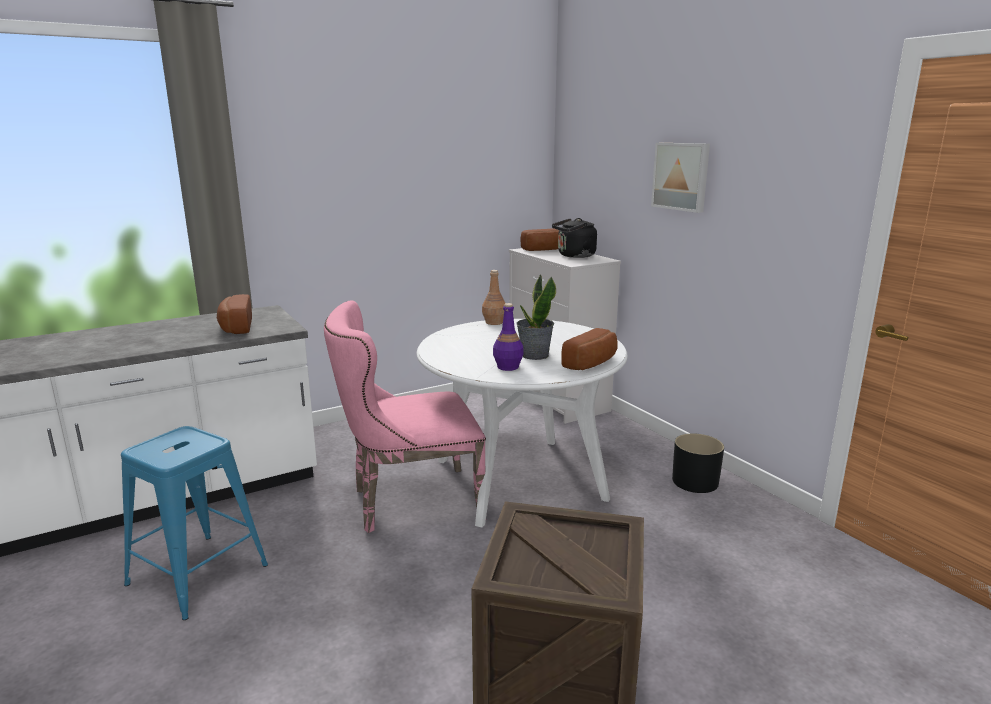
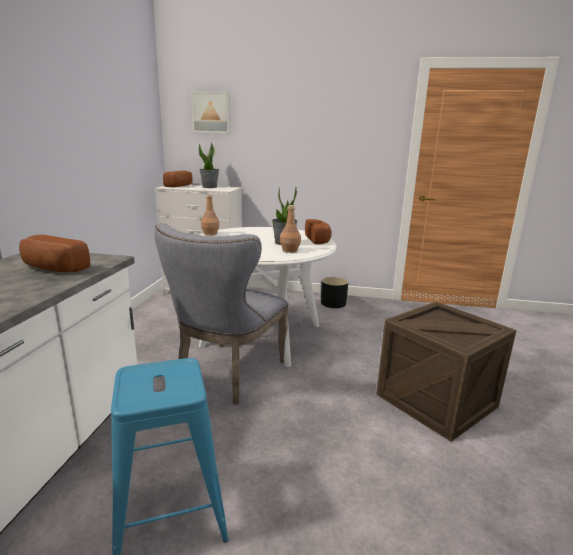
camera: 50 degrees left, 0 degrees up
(408, 503) = (228, 376): pink chair -> grey chair
(507, 367) = (289, 250): purple bottle -> brown bottle
(574, 256) = (210, 187): black kettle -> potted plant
(681, 176) = (287, 129): picture -> picture (211, 112)

